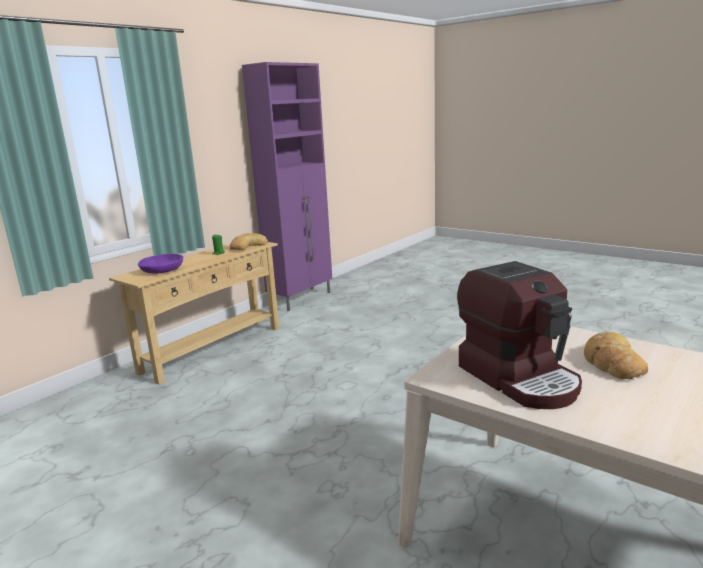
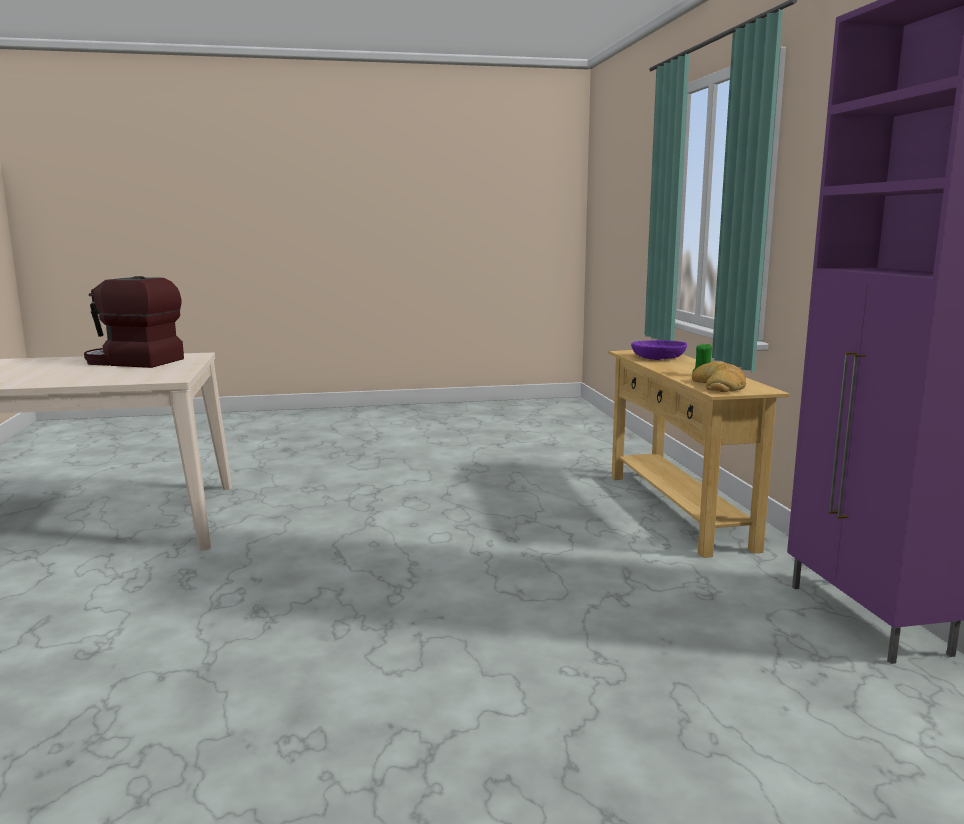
camera: 130 degrees right, 5 degrees down
(612, 362) = (59, 375): bread -> none

